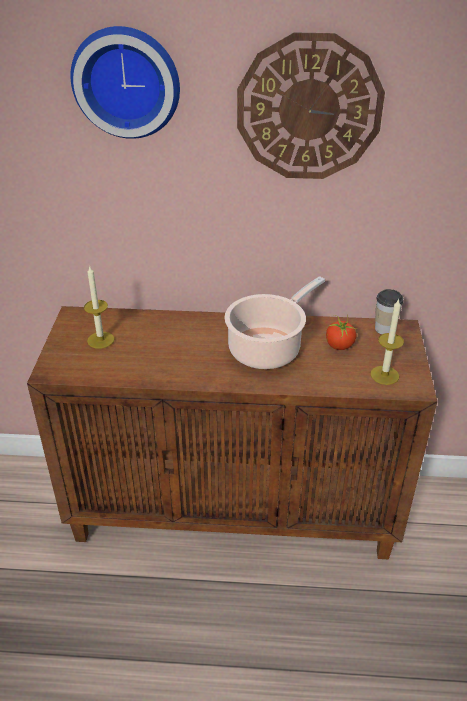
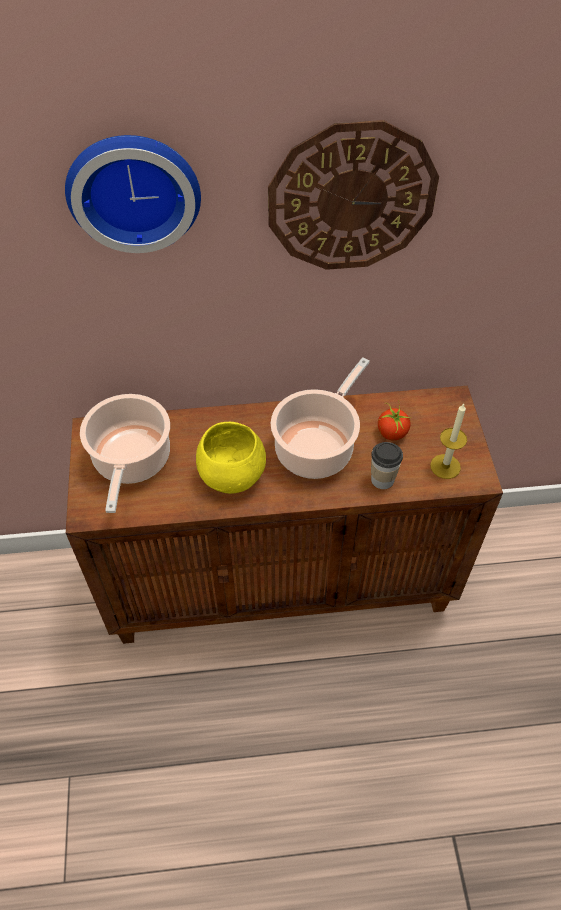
camera: 10 degrees left, 15 degrees up
(100, 340) = (131, 461): candle -> cooking pot
(186, 359) = (233, 474): none -> yellow bowl
(384, 329) = (435, 403): cup -> cup (382, 480)

